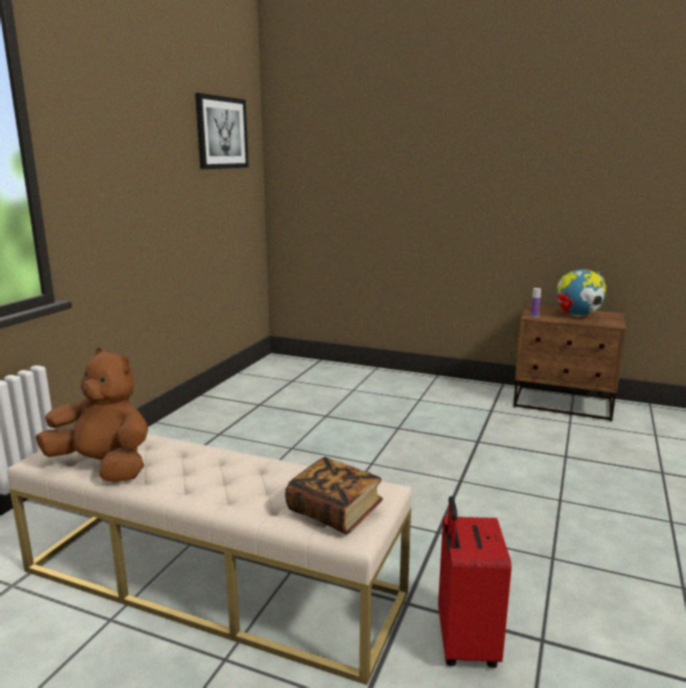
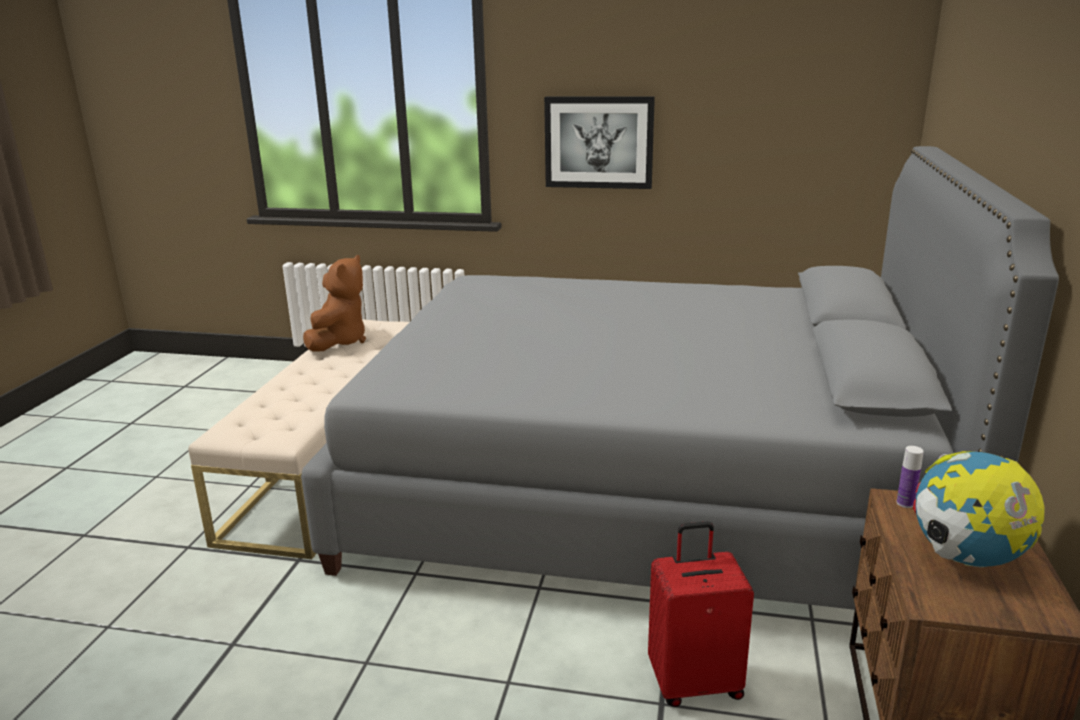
camera: 80 degrees right, 5 degrees up
(221, 133) = (803, 61): picture -> picture (599, 142)
(334, 511) = (250, 423): book -> none
(348, 432) = (642, 491): none -> grey bed
(464, 643) = (240, 594): red suitcase -> red suitcase (694, 682)

